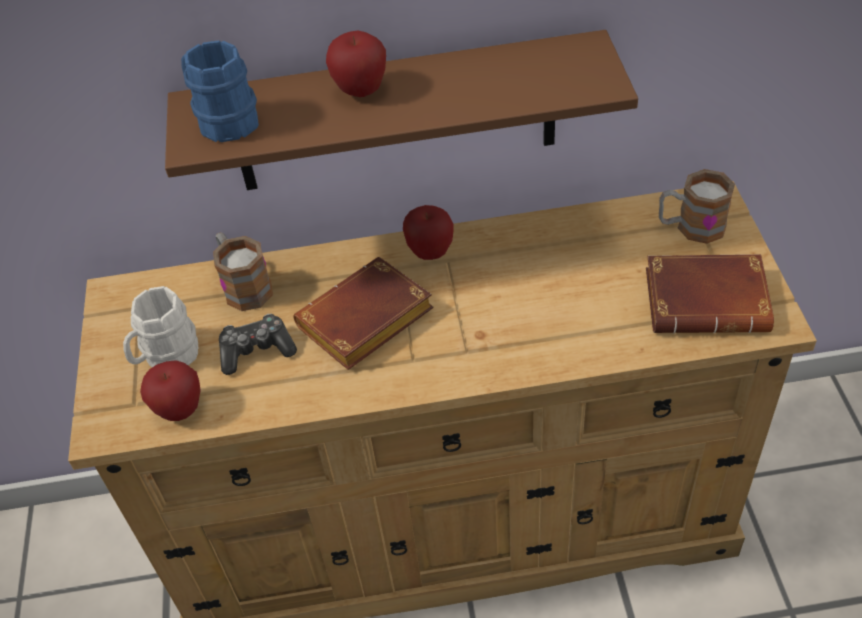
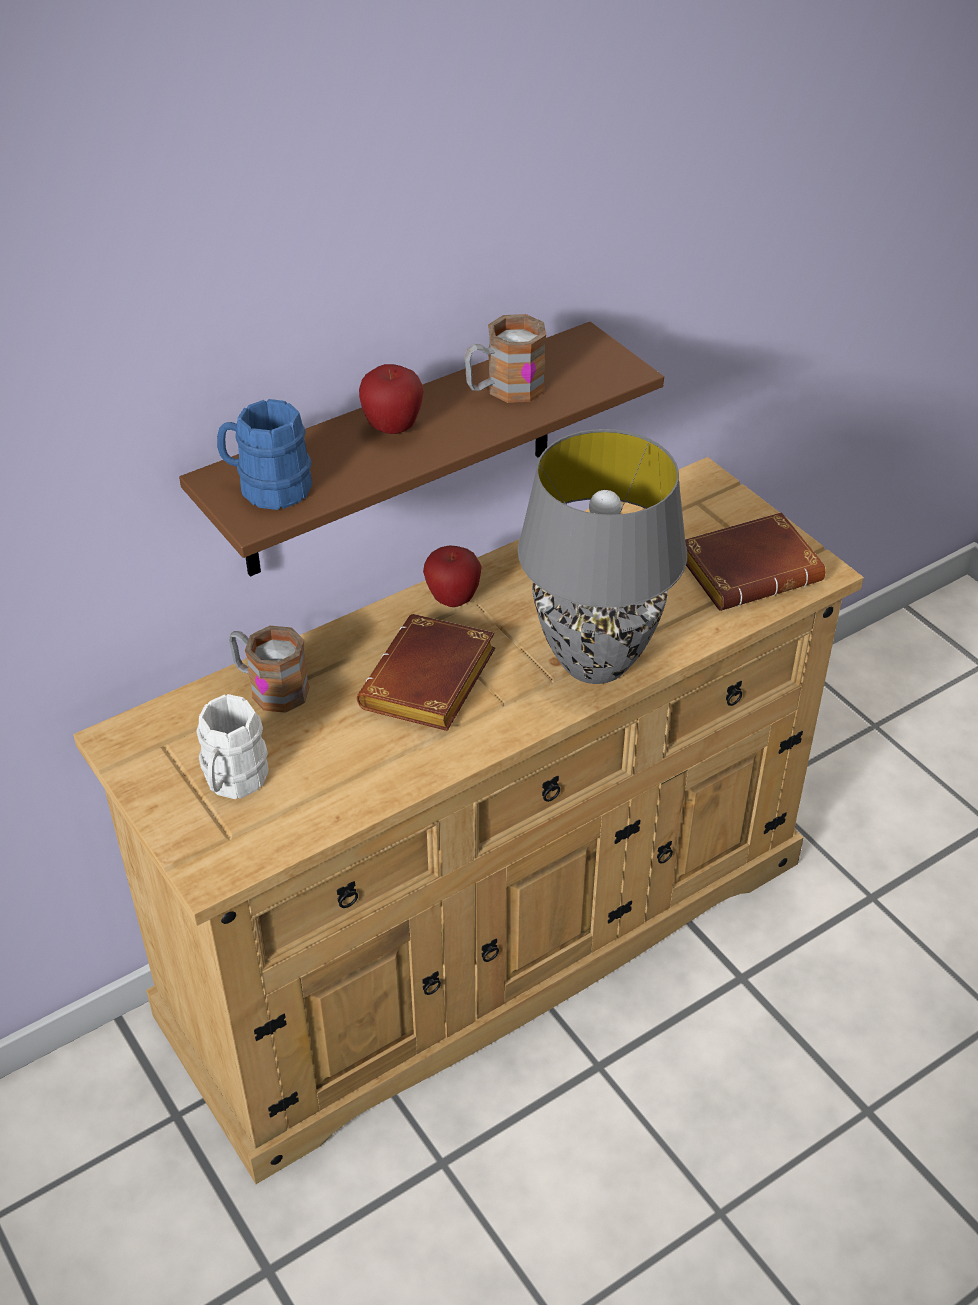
camera: 30 degrees left, 5 degrees down
(180, 410) = (287, 825): apple -> none
(256, 350) = (331, 744): game controller -> none
(513, 345) = (594, 660): none -> grey table lamp
(690, 227) = (694, 508): mug -> mug (504, 390)

